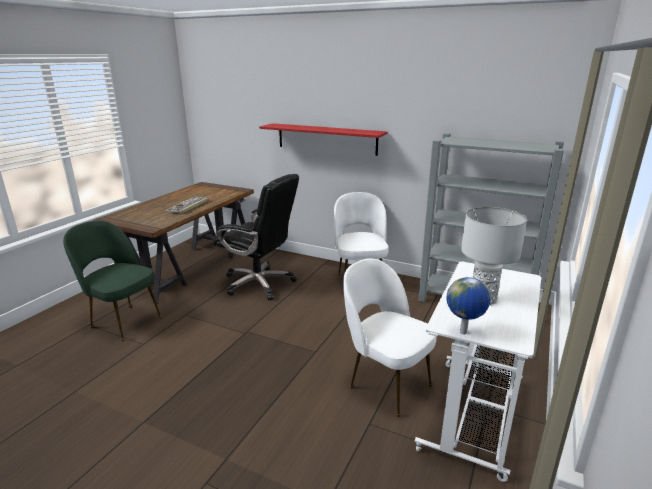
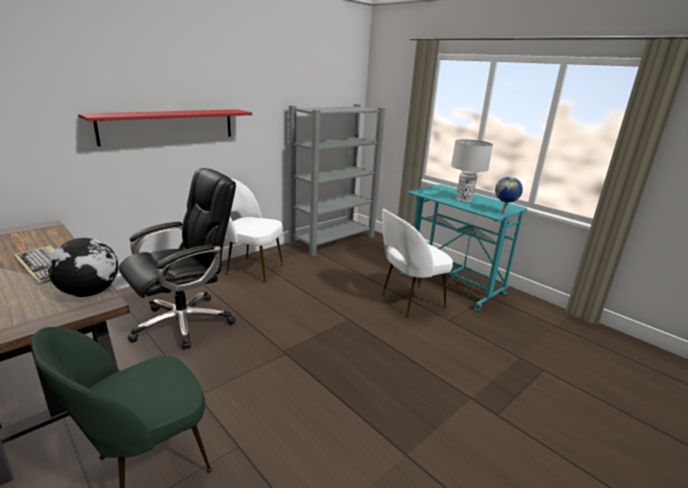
camera: 70 degrees left, 0 degrees up
(163, 222) = (90, 292): none -> globe
(471, 415) = (451, 283): white desk -> turquoise desk

